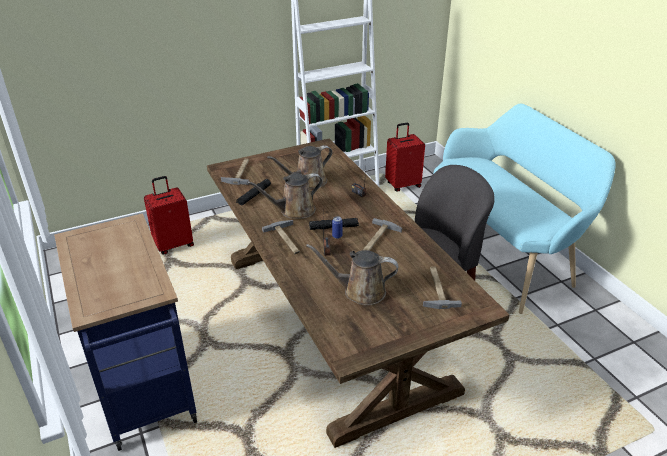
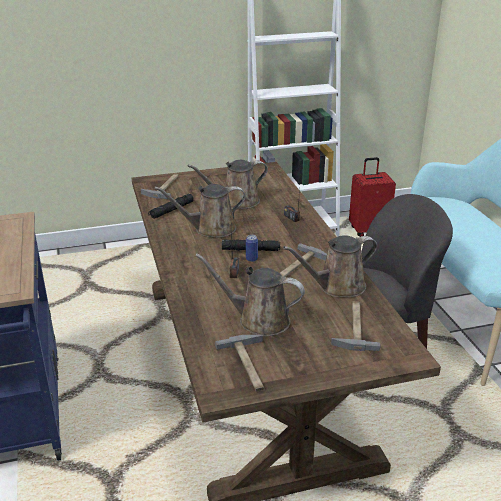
camera: 10 degrees right, 5 degrees down
(173, 244) = (96, 268): red suitcase -> none
(287, 240) = (192, 257): hammer -> hammer (249, 365)
(413, 254) = (337, 287): none -> brown watering can

